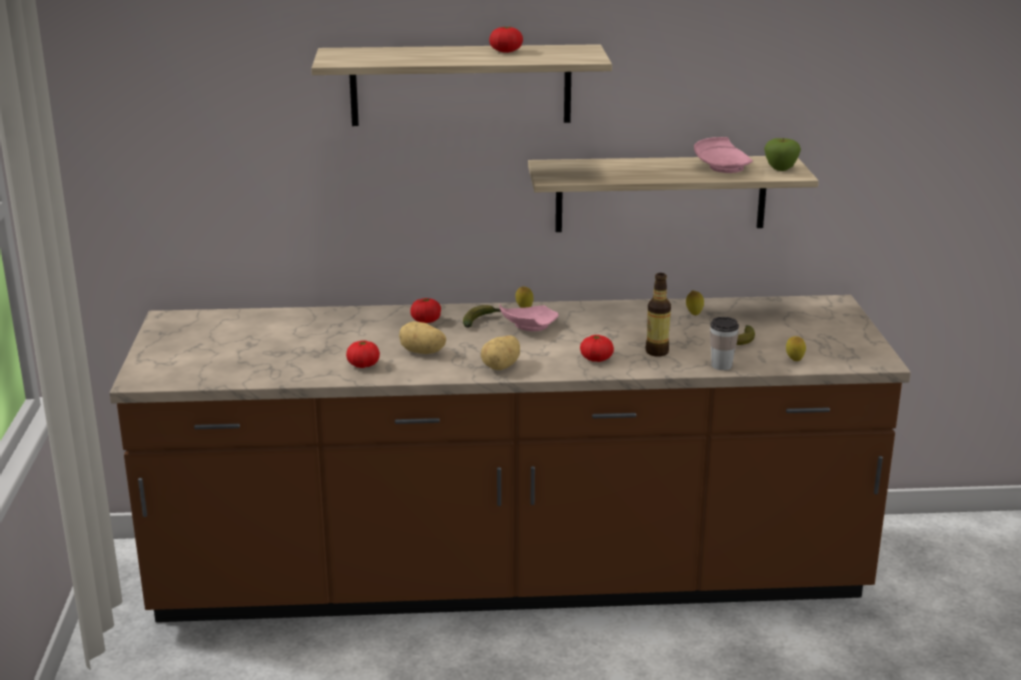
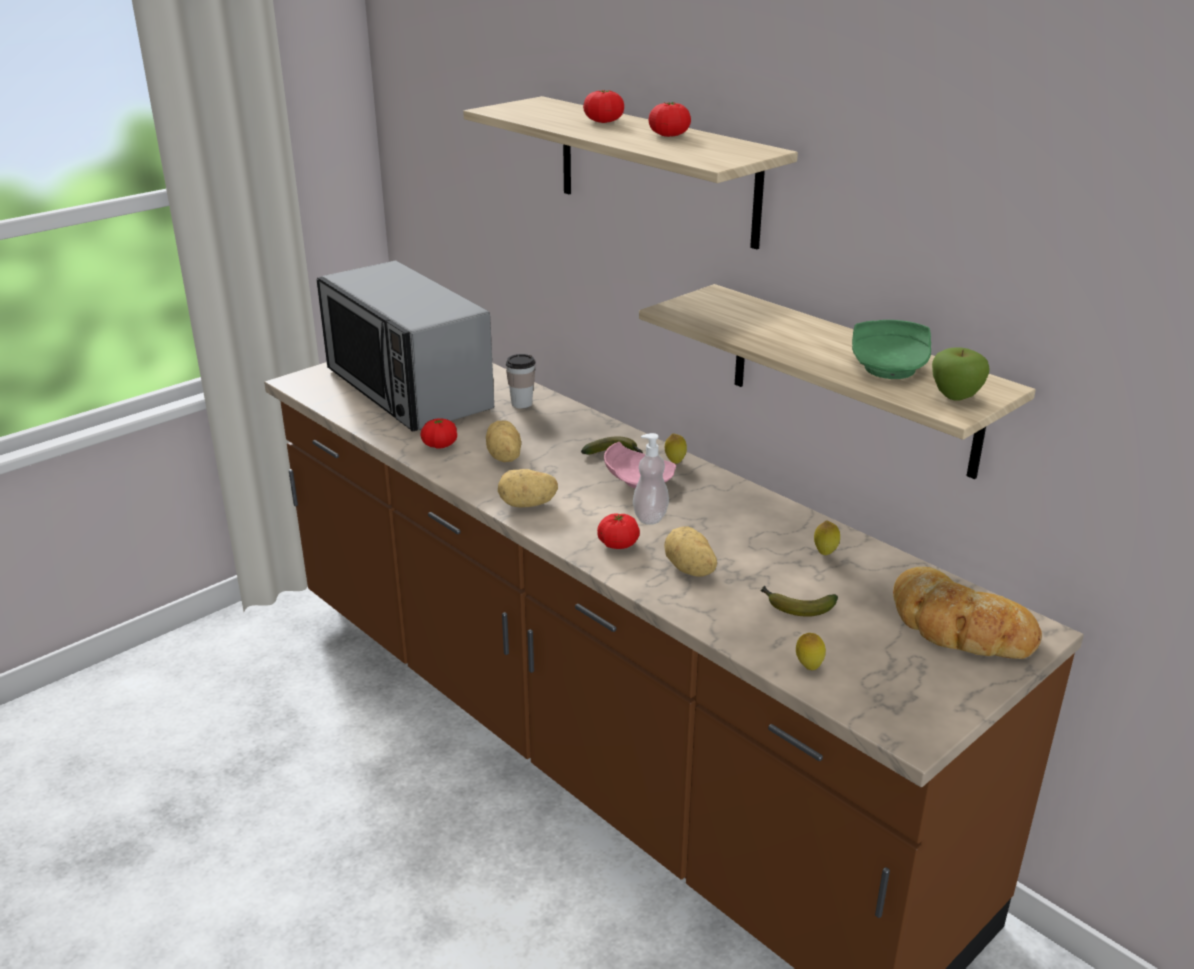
camera: 50 degrees right, 5 degrees up
(248, 348) = (407, 390): none -> microwave
(426, 321) = (572, 431): tomato -> tomato (603, 121)
(579, 340) = (650, 517): none -> soap dispenser
(657, 352) = (689, 570): bottle -> potato
(721, 365) = (716, 623): cup -> cup (522, 404)
(723, 167) = (890, 366): pink plate -> green plate
(808, 315) = (958, 626): none -> bread

